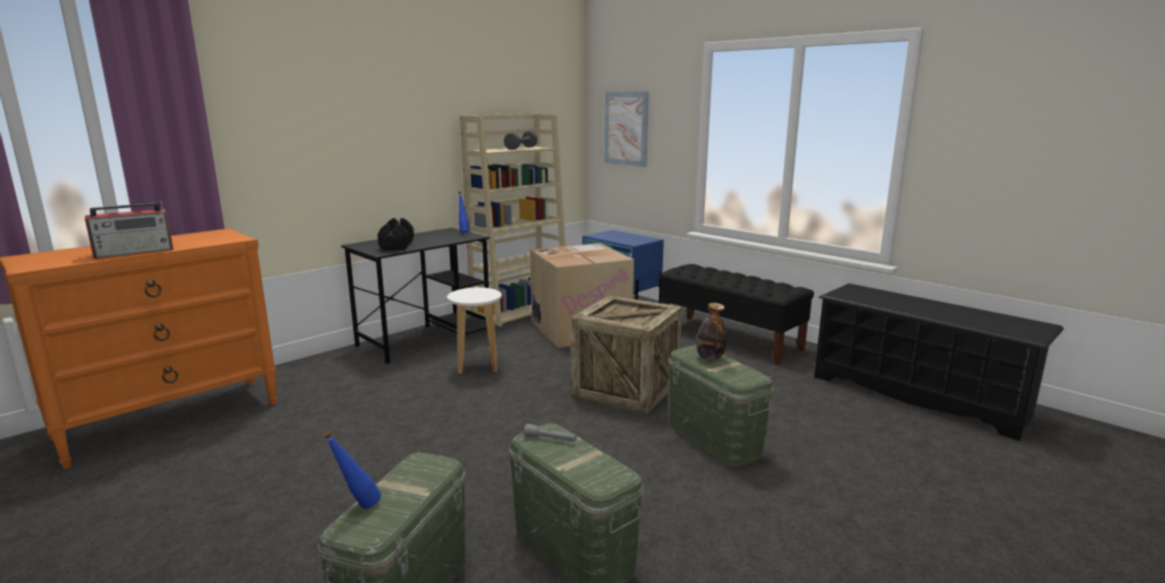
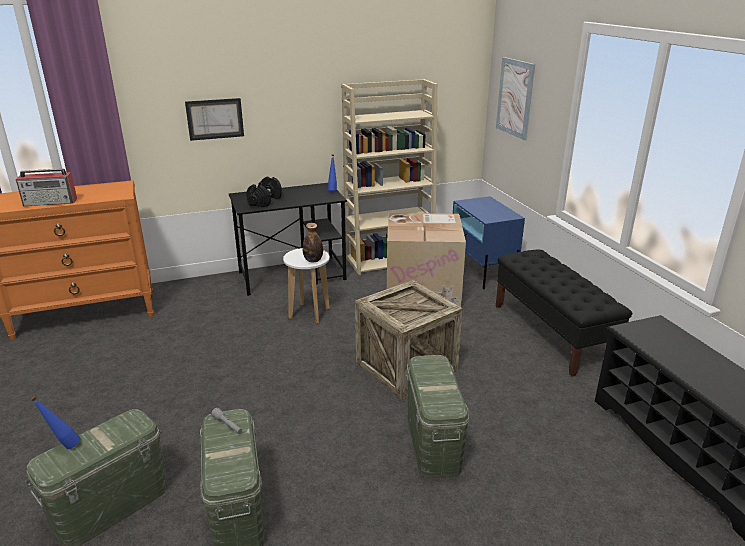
camera: 25 degrees right, 10 degrees up
(324, 153) = (215, 119): none -> picture
(521, 148) = (399, 115): grey dumbbell -> none
(709, 358) = (435, 374): bottle -> bottle (313, 260)

